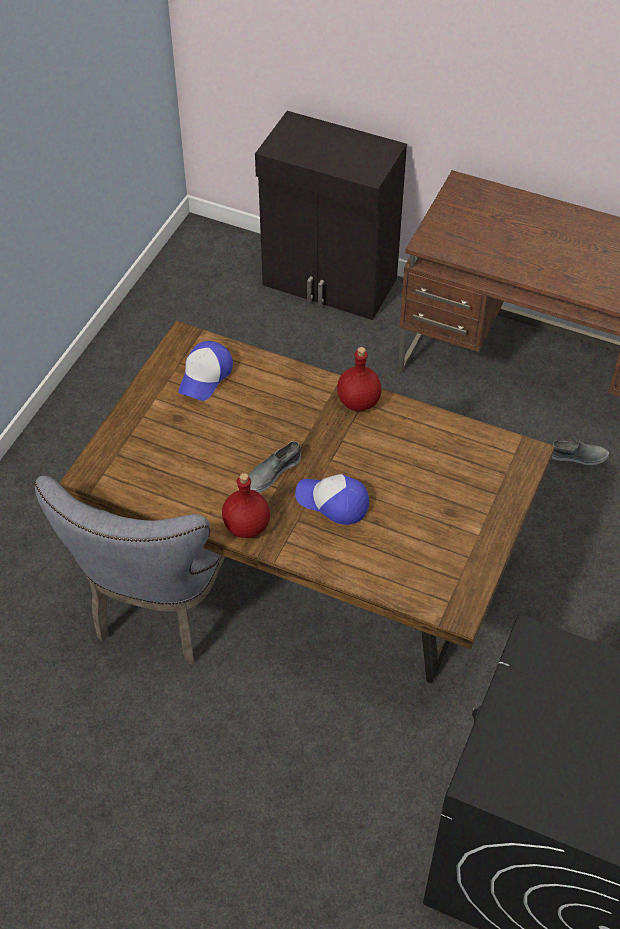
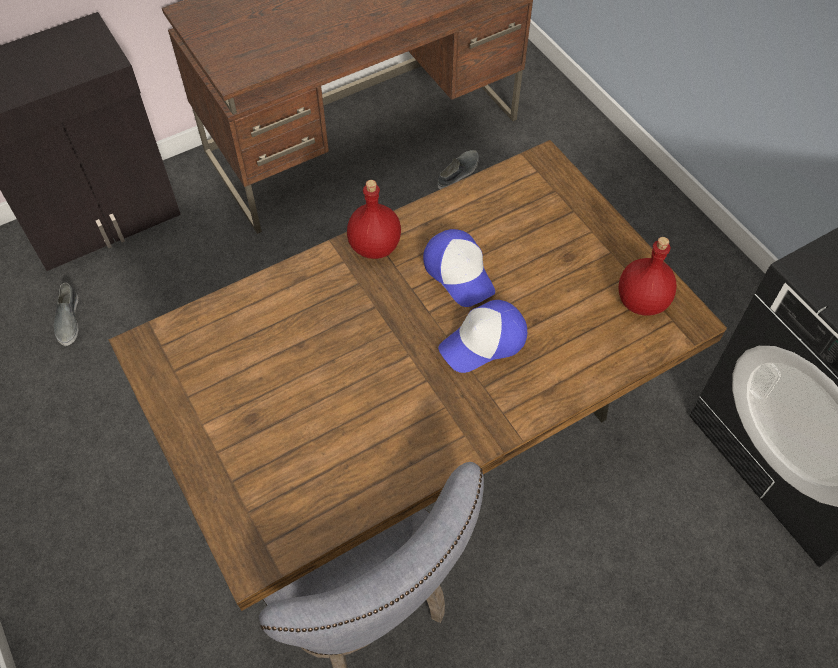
camera: 55 degrees left, 5 degrees up
(205, 376) = (217, 357): cap -> cap (459, 273)
(247, 526) = (457, 437): red bottle -> red bottle (642, 301)
(272, 472) = (403, 373): grey shoe -> grey shoe (68, 319)

